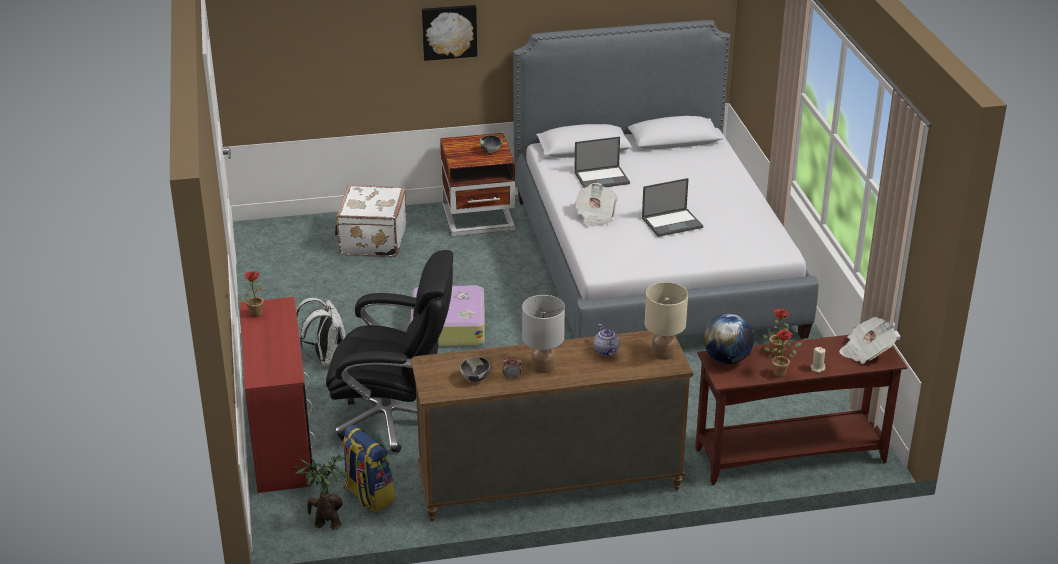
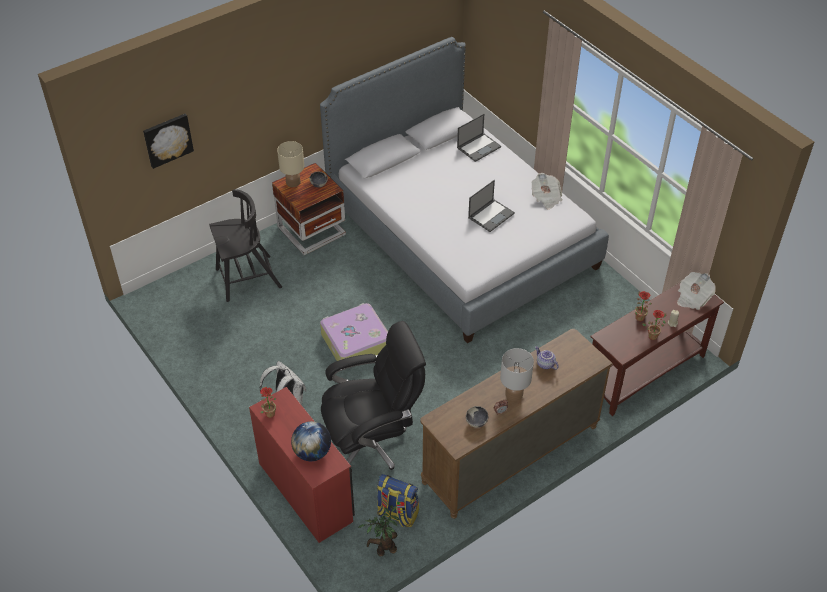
camera: 25 degrees left, 15 degrees up
(371, 240) = (247, 279): white suitcase -> black chair
(449, 31) = (270, 104): picture -> picture (167, 139)
(595, 216) = (435, 226): newspaper -> newspaper (546, 198)
(602, 178) = (416, 186): laptop -> laptop (479, 147)
(663, 352) = (583, 352): beige table lamp -> beige table lamp (293, 182)
(726, 359) = (613, 335): globe -> globe (312, 452)

